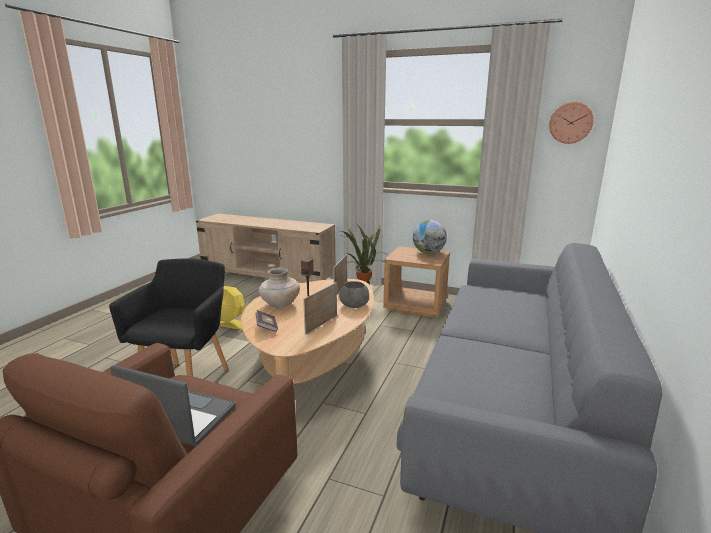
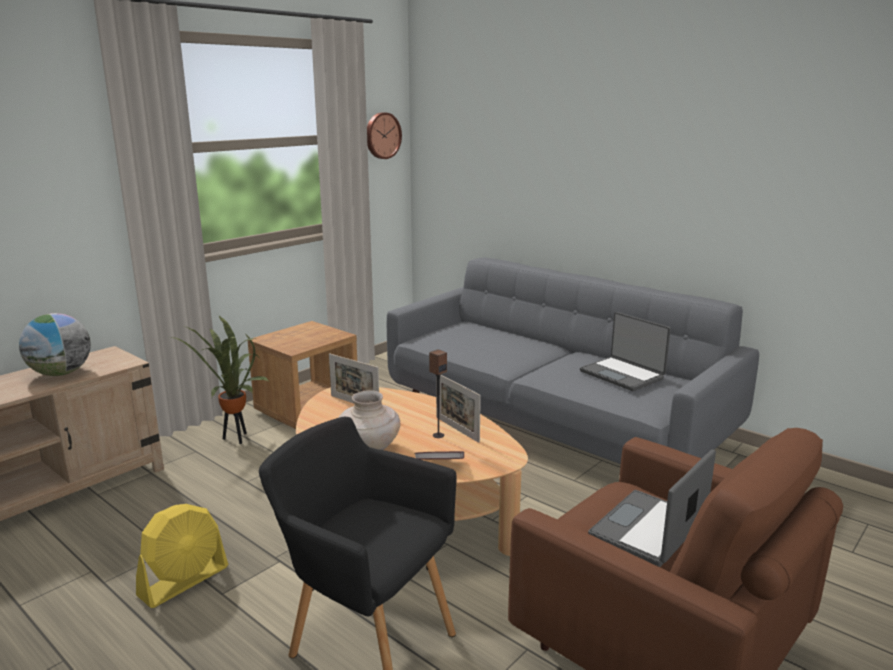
camera: 70 degrees left, 0 degrees up
(354, 305) = (415, 403): grey bowl -> none
(428, 253) = (302, 330): globe -> globe (60, 373)
(496, 380) = (623, 374): none -> laptop

